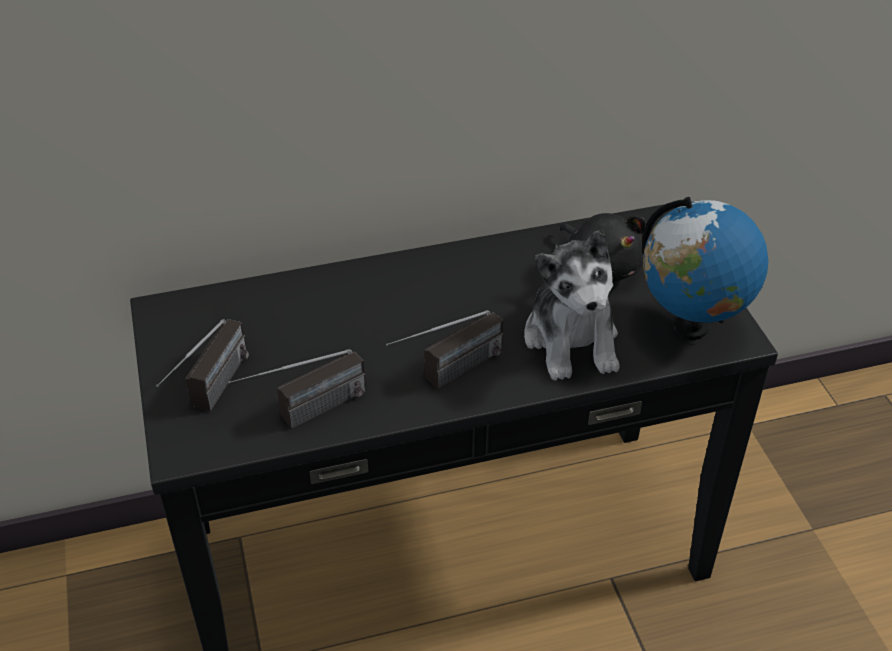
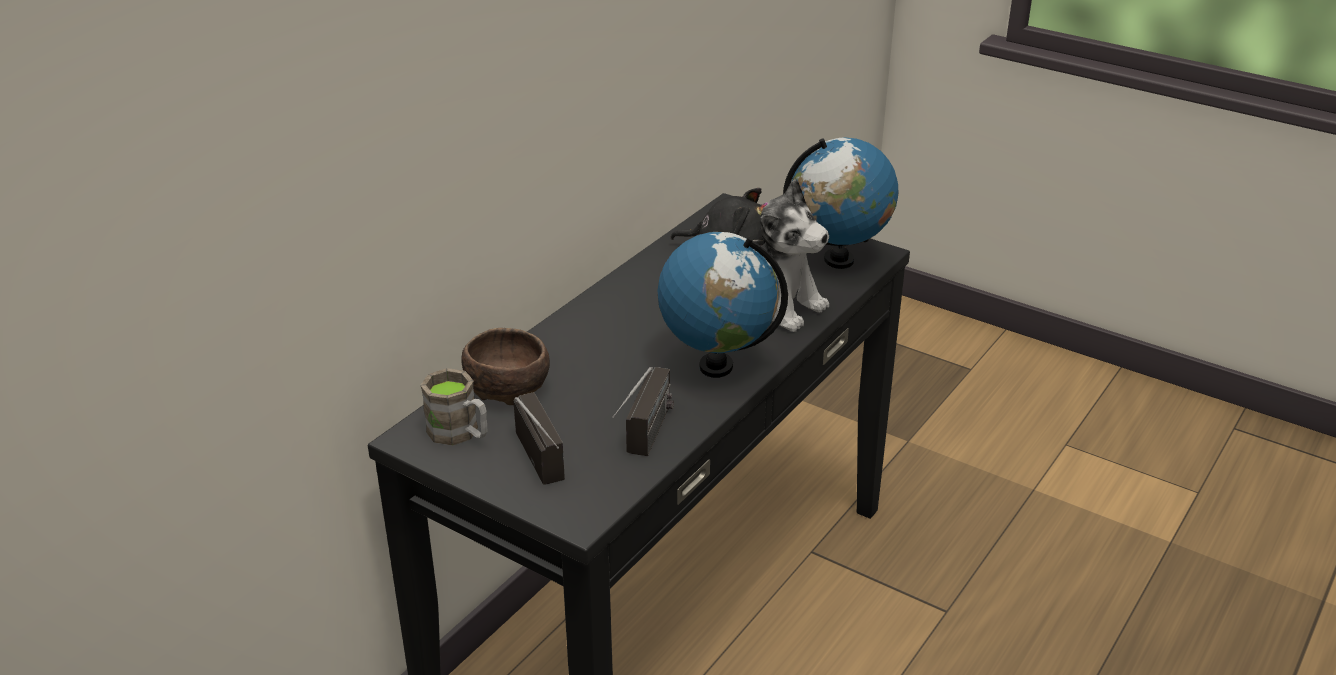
camera: 40 degrees left, 10 degrees down
(194, 326) = (460, 434): none -> brown mug
(273, 302) = (507, 386): none -> brown bowl
(447, 376) = (716, 366): radio -> globe

